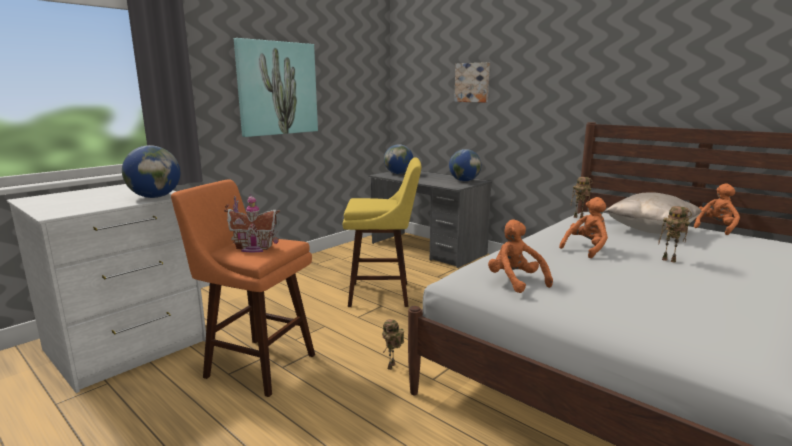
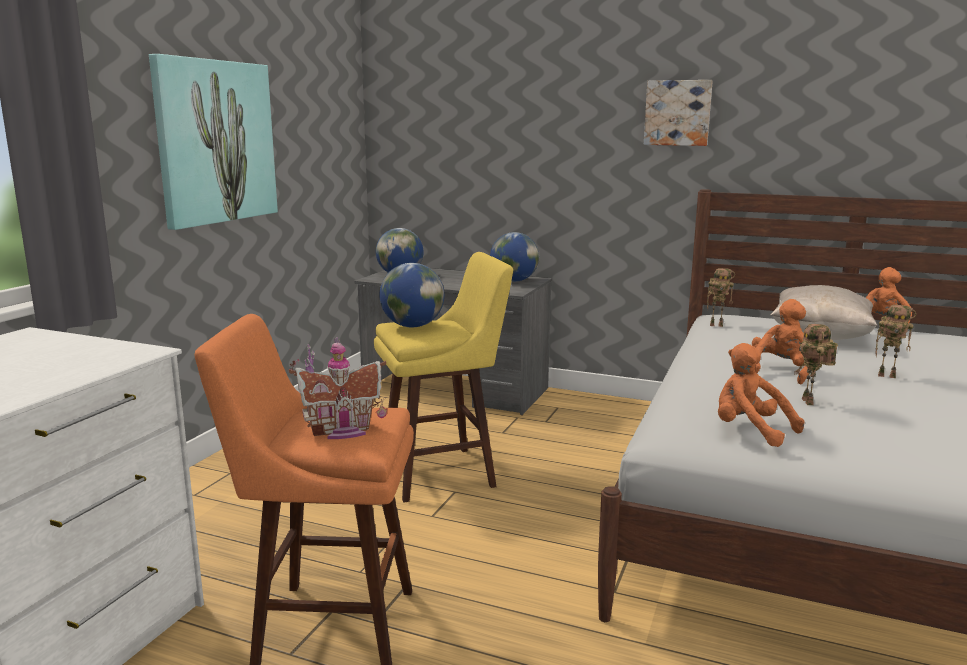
camera: 20 degrees left, 0 degrees up
(155, 197) = (115, 358): globe -> globe (412, 326)
(392, 367) = (544, 586): toy robot -> toy robot (810, 402)
(472, 82) = (514, 130): picture -> picture (677, 113)

